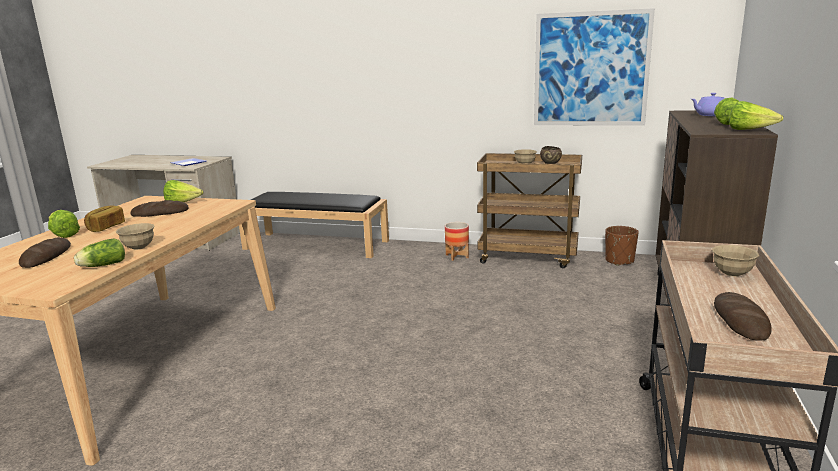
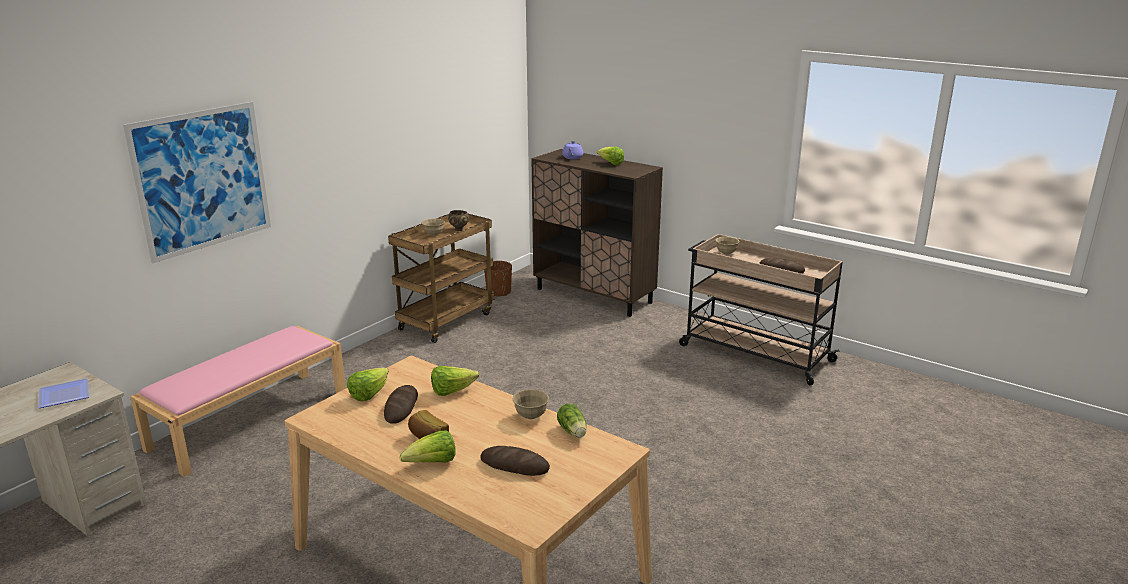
camera: 70 degrees left, 5 degrees up
(317, 244) = (250, 419): black bench -> pink bench
(457, 256) = (402, 349): planter -> none
(591, 69) = (451, 133): picture -> picture (202, 180)
(749, 130) = (643, 167): lettuce -> lettuce (452, 391)

